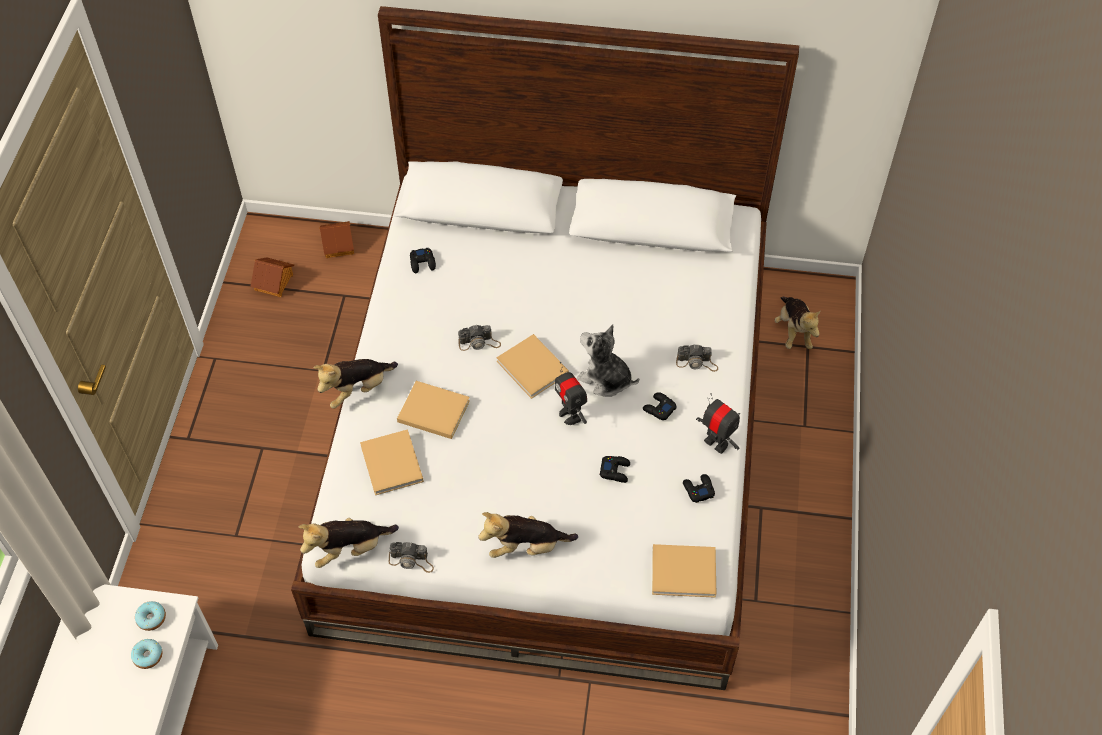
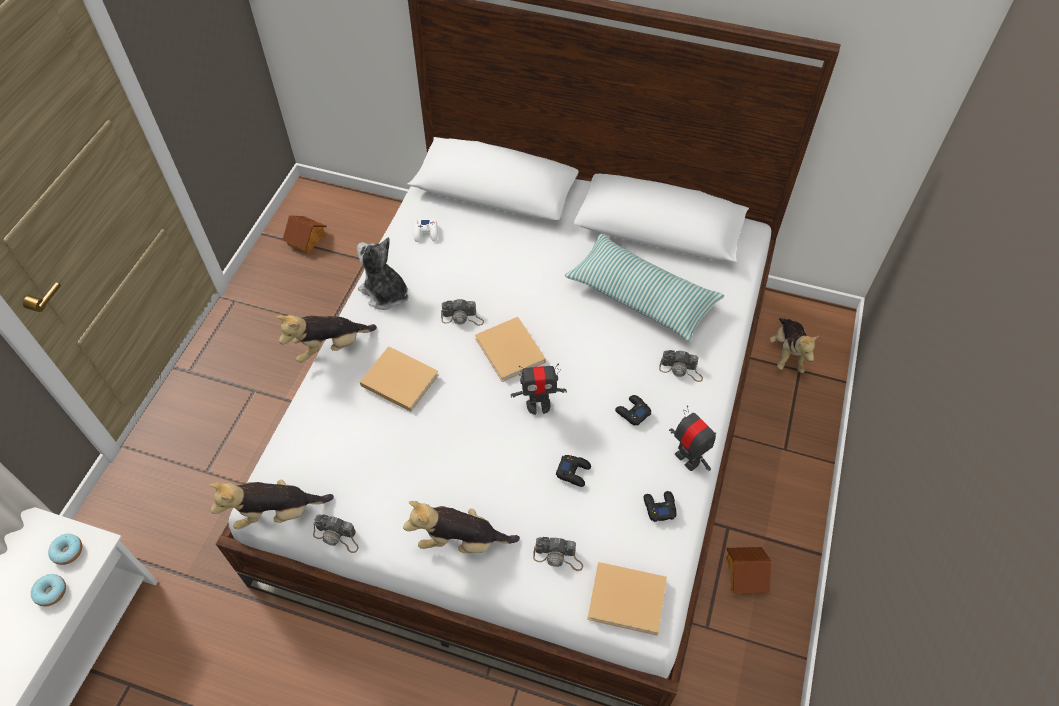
camera: 10 degrees right, 0 degrees up
(339, 244) = (373, 214): toy house -> toy house (746, 574)
(392, 465) = (343, 430): beige book -> none
(423, 263) = (426, 233): black game controller -> white game controller
(570, 415) = (538, 405): toy robot -> toy robot turned 75 degrees counterclockwise
(605, 379) = (582, 373): plush toy -> plush toy (385, 293)
(616, 546) = (558, 557): none -> camera
(647, 297) = (641, 296): none -> pillow

